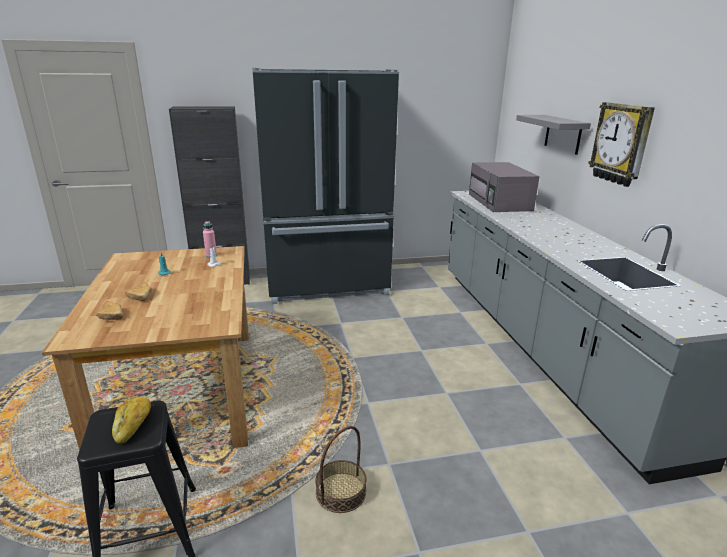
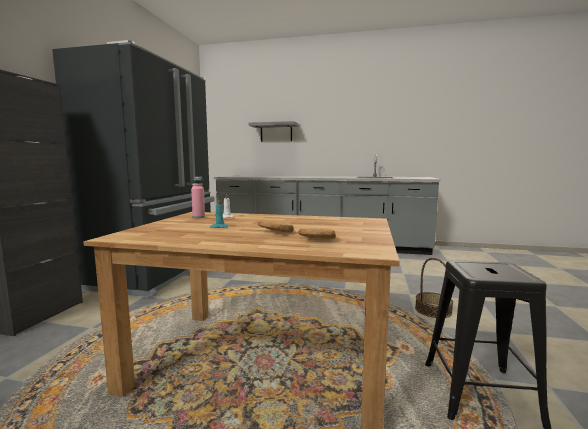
camera: 65 degrees left, 15 degrees down
(134, 425) = (487, 267): bread -> none
(500, 202) = (255, 176): grey microwave -> none
(621, 144) = (324, 129): wall clock -> none

